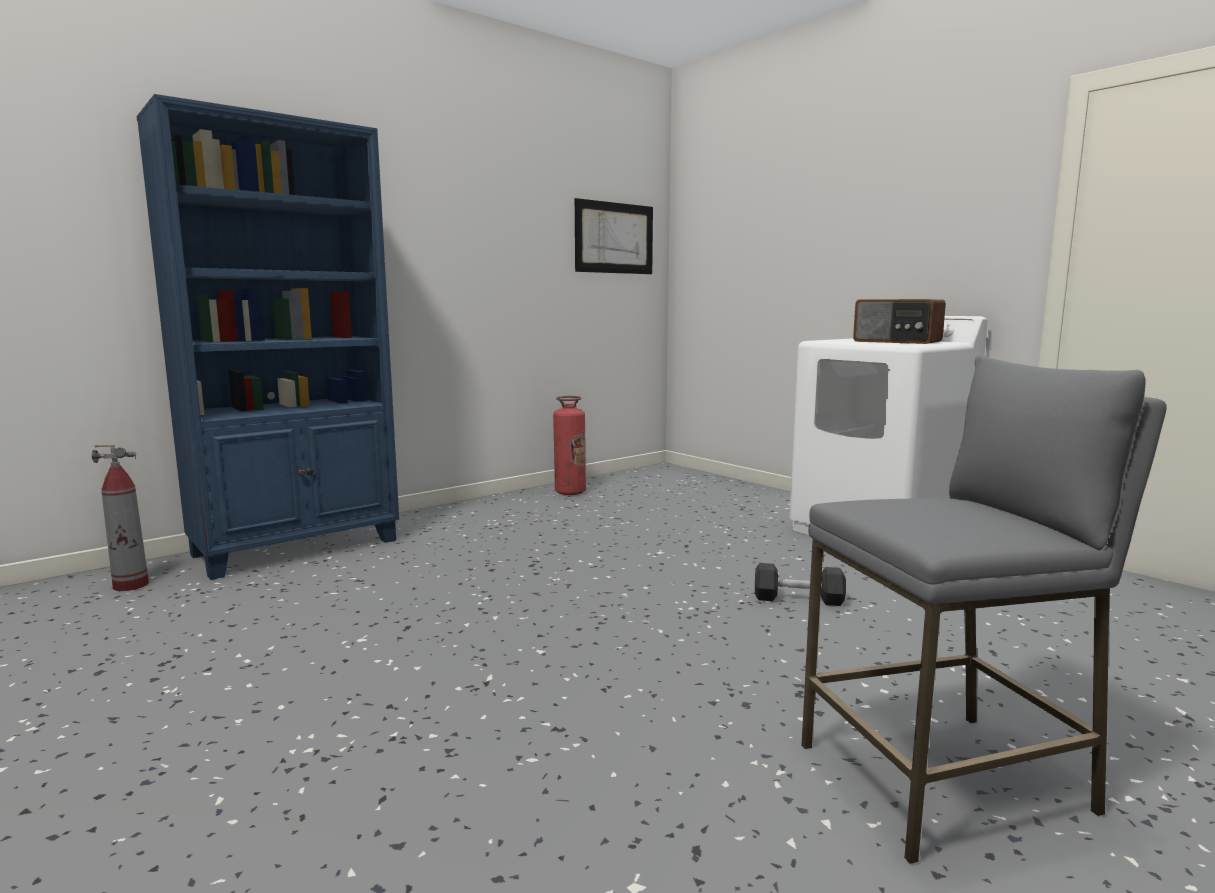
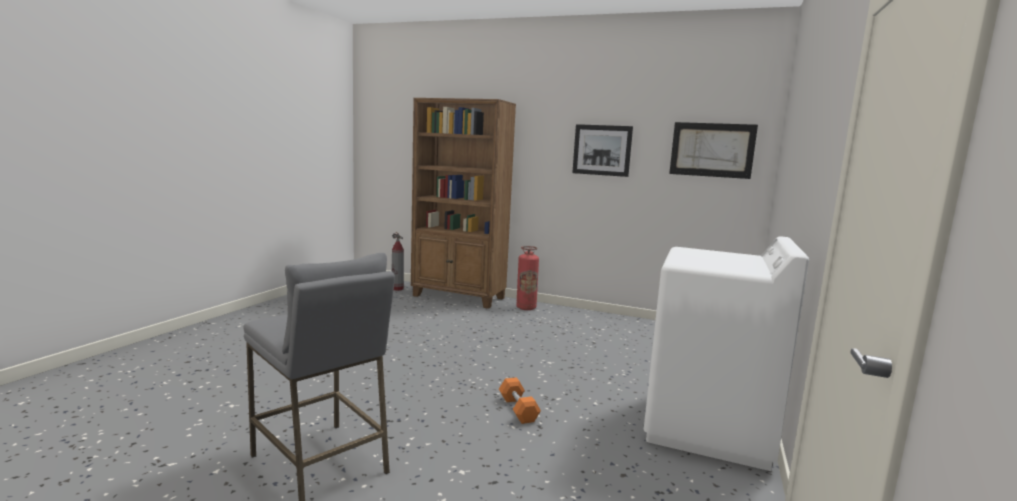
camera: 60 degrees right, 0 degrees up
(298, 547) = (459, 297): blue bookcase -> brown bookcase
(489, 237) = (602, 150): none -> picture
(570, 492) = (623, 323): fire extinguisher -> fire extinguisher (526, 308)
(798, 599) = (518, 409): grey dumbbell -> orange dumbbell
(897, 342) = (717, 261): radio -> none

